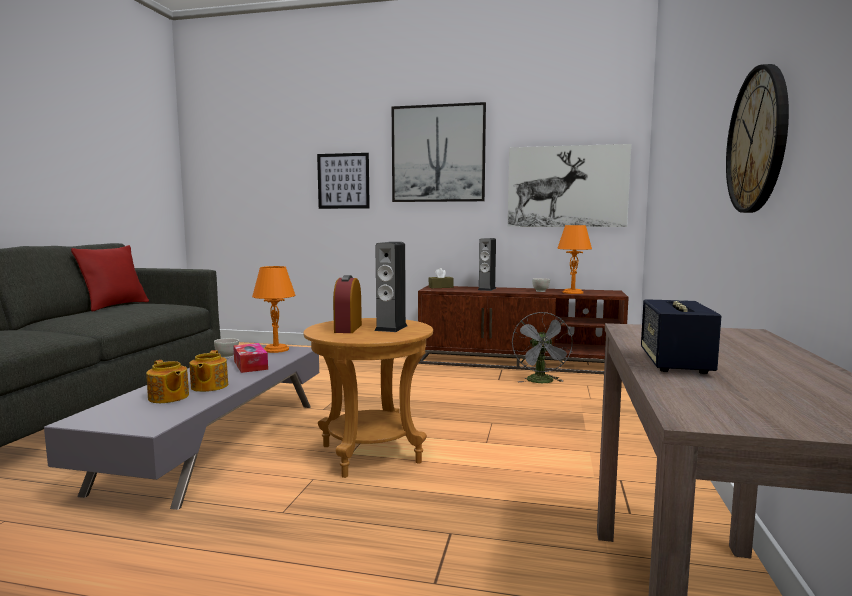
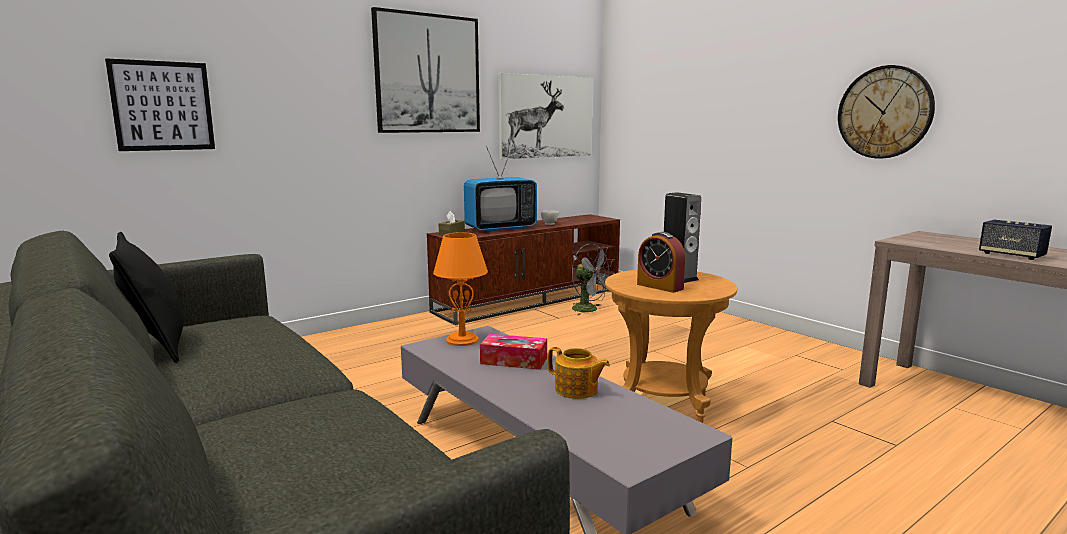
camera: 50 degrees left, 5 degrees up
(115, 306) = (157, 346): red pillow -> black pillow
(168, 397) = (594, 412): teapot -> none
(227, 357) = (453, 363): white bowl -> none
(343, 181) = (307, 103): picture -> picture (162, 106)
(487, 289) = (500, 228): speaker -> television
(572, 292) = (574, 221): orange table lamp -> none

